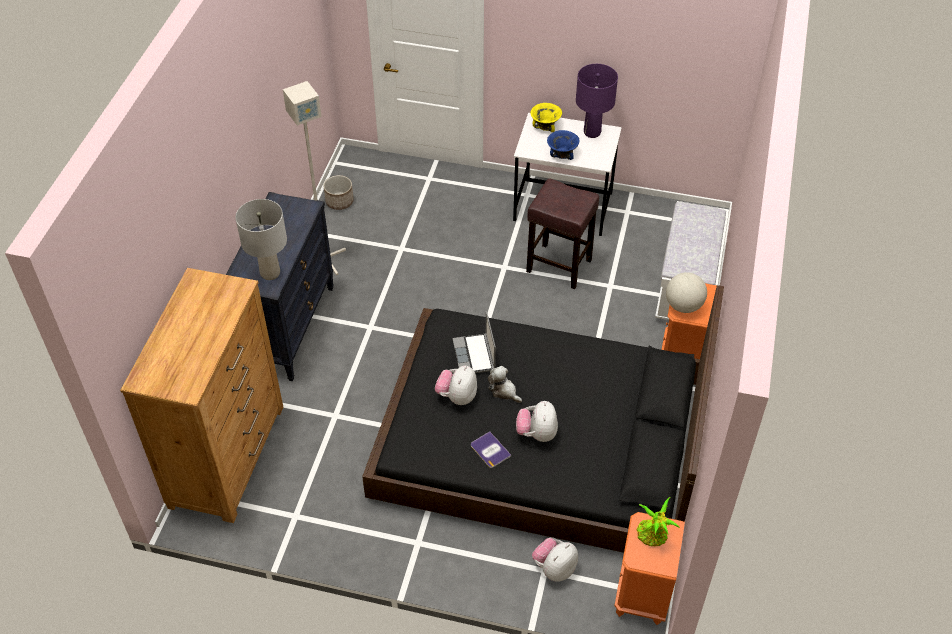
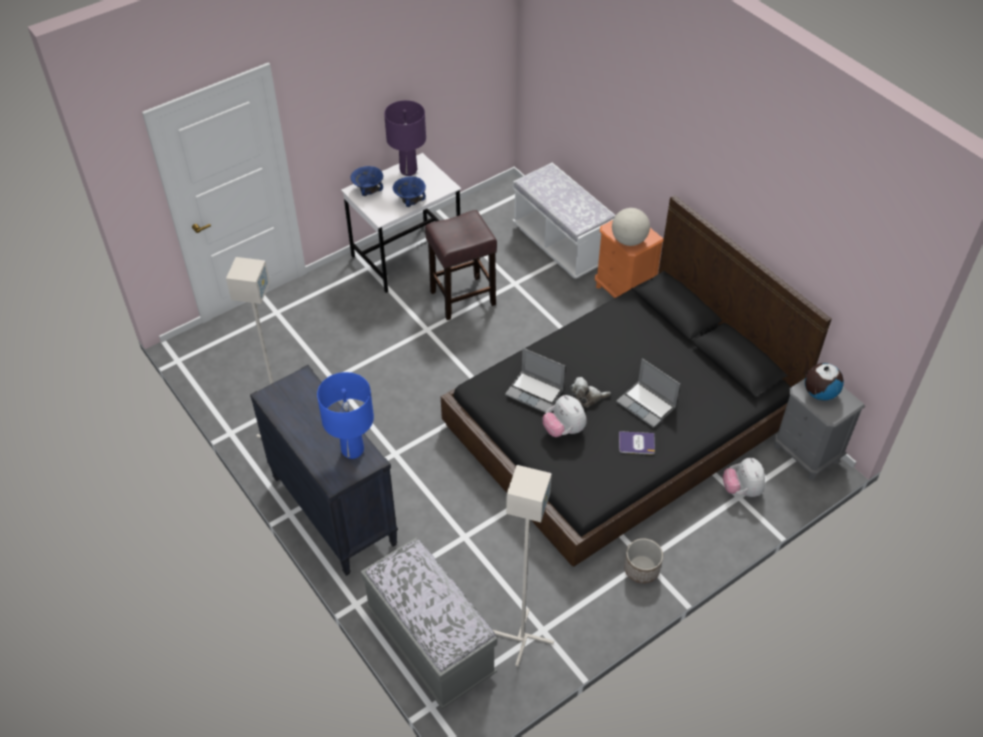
camera: 50 degrees left, 0 degrees up
(227, 455) = (430, 643): brown dresser -> grey bench
(270, 273) = (352, 450): grey table lamp -> blue table lamp
(277, 508) = (522, 638): none -> grey floor lamp
(339, 201) = (229, 386): planter -> planter (641, 569)
(537, 433) = (647, 405): plush toy -> laptop
(545, 125) = (368, 189): yellow bowl -> blue bowl
(643, 594) = (806, 453): orange nightstand -> grey nightstand
(653, 536) = (819, 393): potted plant -> globe

